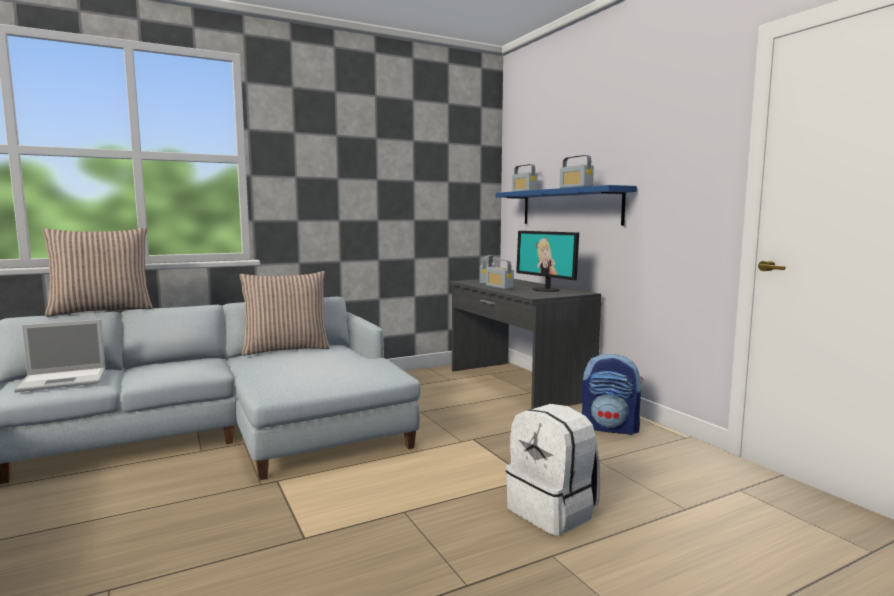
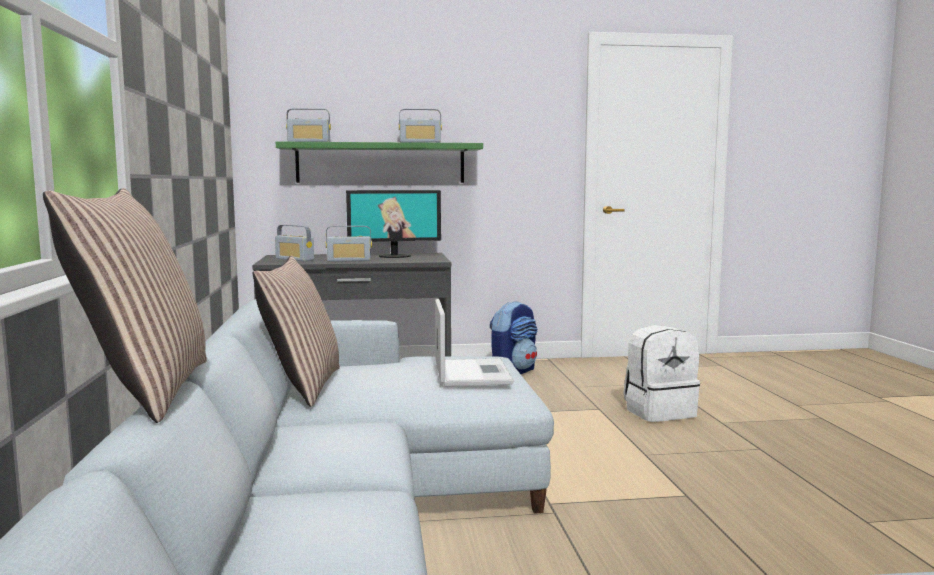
camera: 70 degrees left, 0 degrees up
(65, 380) = (326, 521): laptop -> laptop (471, 373)
(569, 207) = (381, 163): blue shelf -> green shelf

